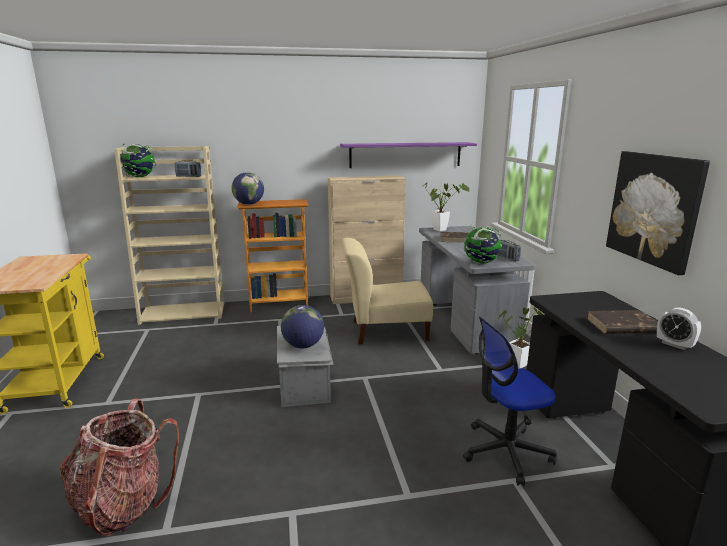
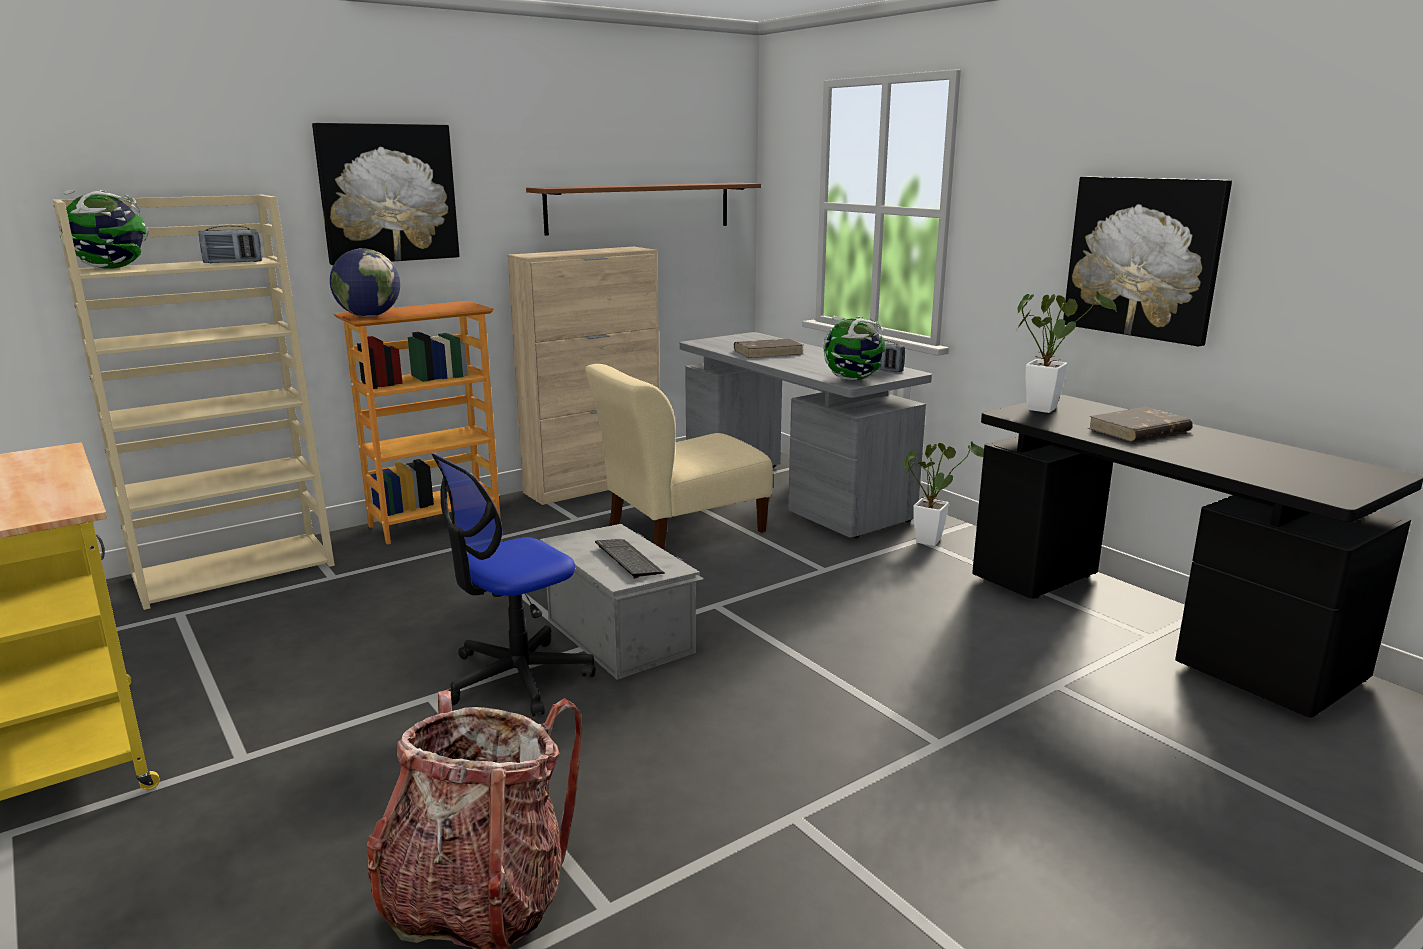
camera: 25 degrees left, 0 degrees up
(268, 146) = (388, 193): none -> picture
(303, 346) = (628, 559): globe -> keyboard
(405, 155) = (640, 207): purple shelf -> brown shelf
(442, 229) = (722, 341): potted plant -> potted plant (1044, 408)
(506, 452) = (1014, 654): office chair -> office chair (517, 678)
(674, 344) = (1219, 441): alarm clock -> none

